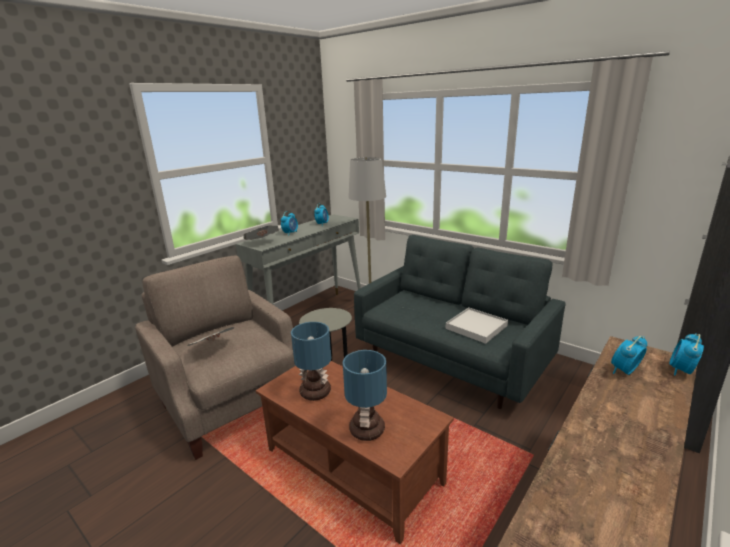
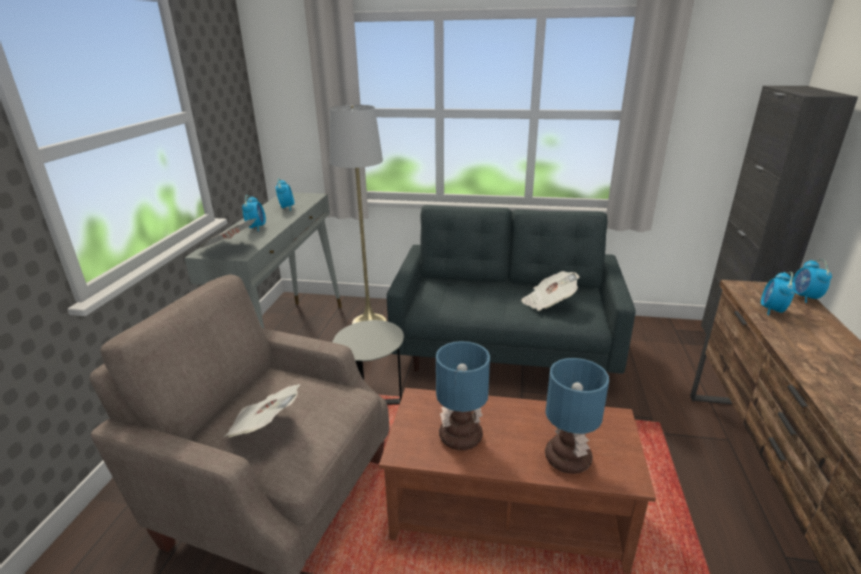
camera: 30 degrees left, 5 degrees up
(476, 327) = (548, 303): white tray -> newspaper

